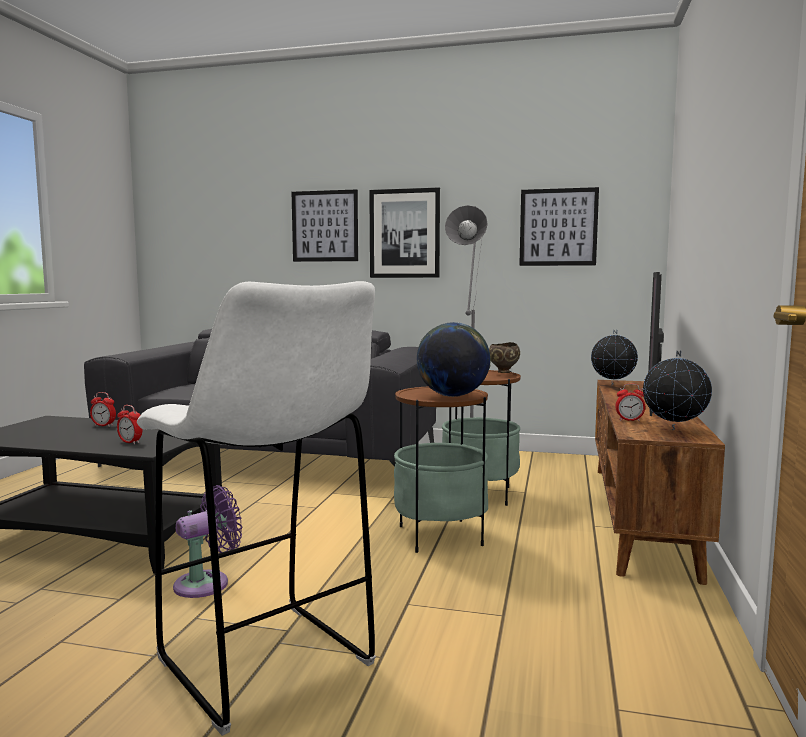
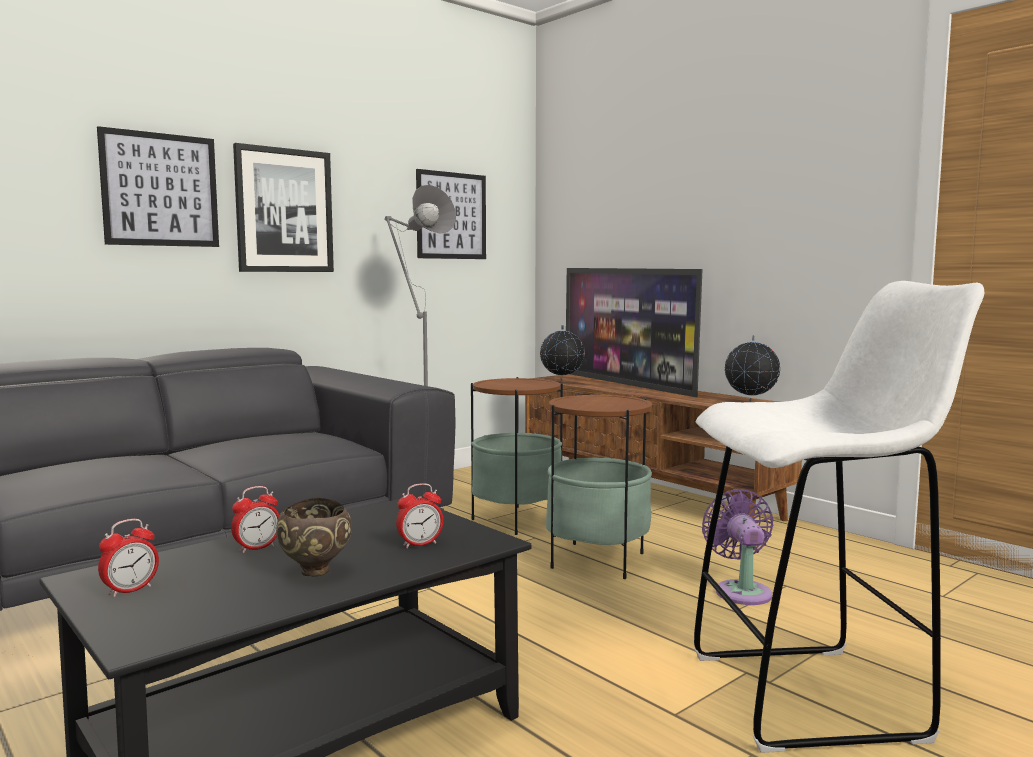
camera: 55 degrees left, 0 degrees up
(207, 583) = (584, 691): purple fan -> purple fan (741, 591)
(452, 396) = (623, 402): globe -> none
(503, 372) = (523, 378): brown bowl -> brown bowl (315, 572)
(629, 420) = (704, 402): alarm clock -> alarm clock (130, 590)

